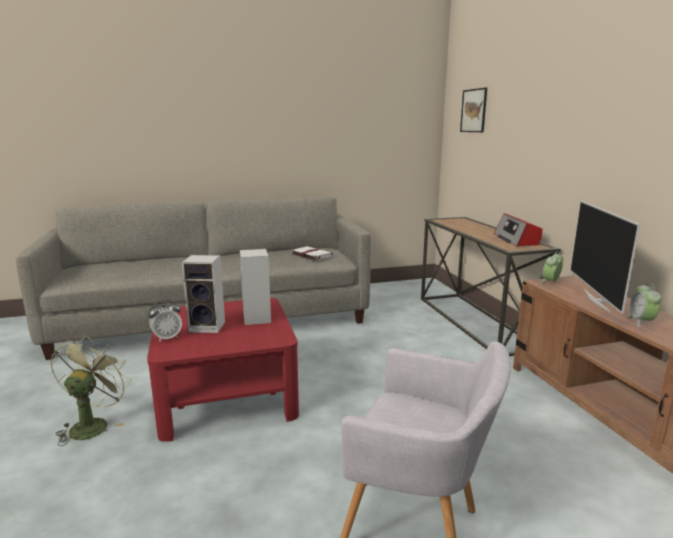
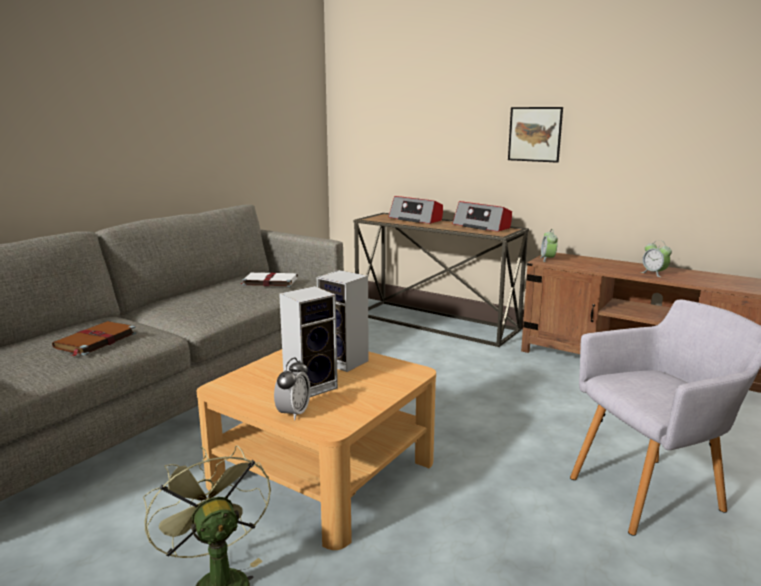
camera: 40 degrees left, 0 degrees up
(157, 267) = (95, 341): none -> brown book
(227, 393) = (323, 472): red coffee table -> beige coffee table
(473, 110) = (381, 93): picture -> picture (535, 134)
(474, 225) = (416, 219): none -> radio
(597, 300) = (602, 265): television -> none

